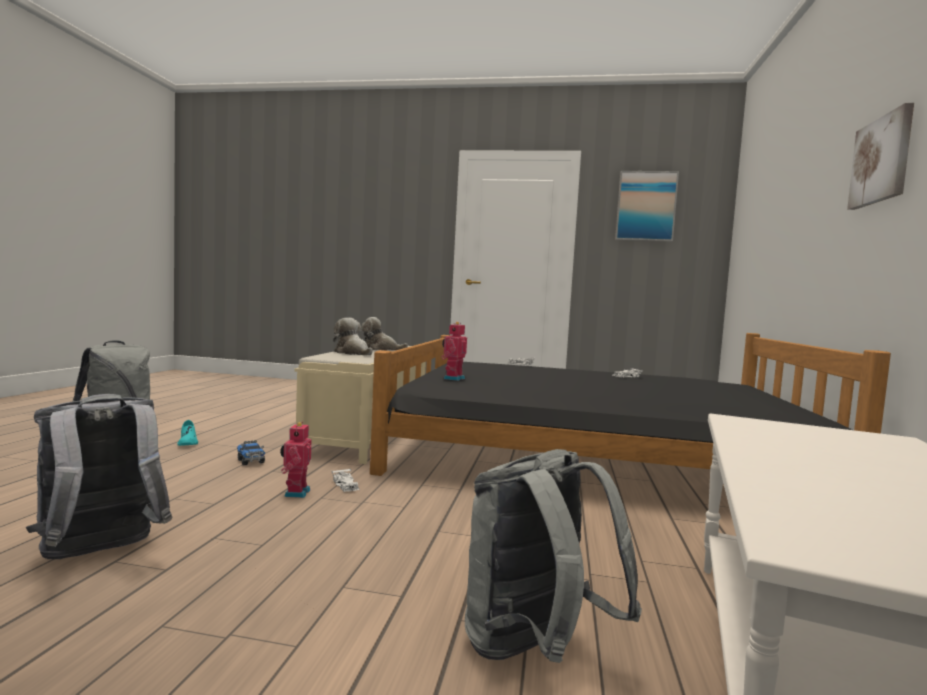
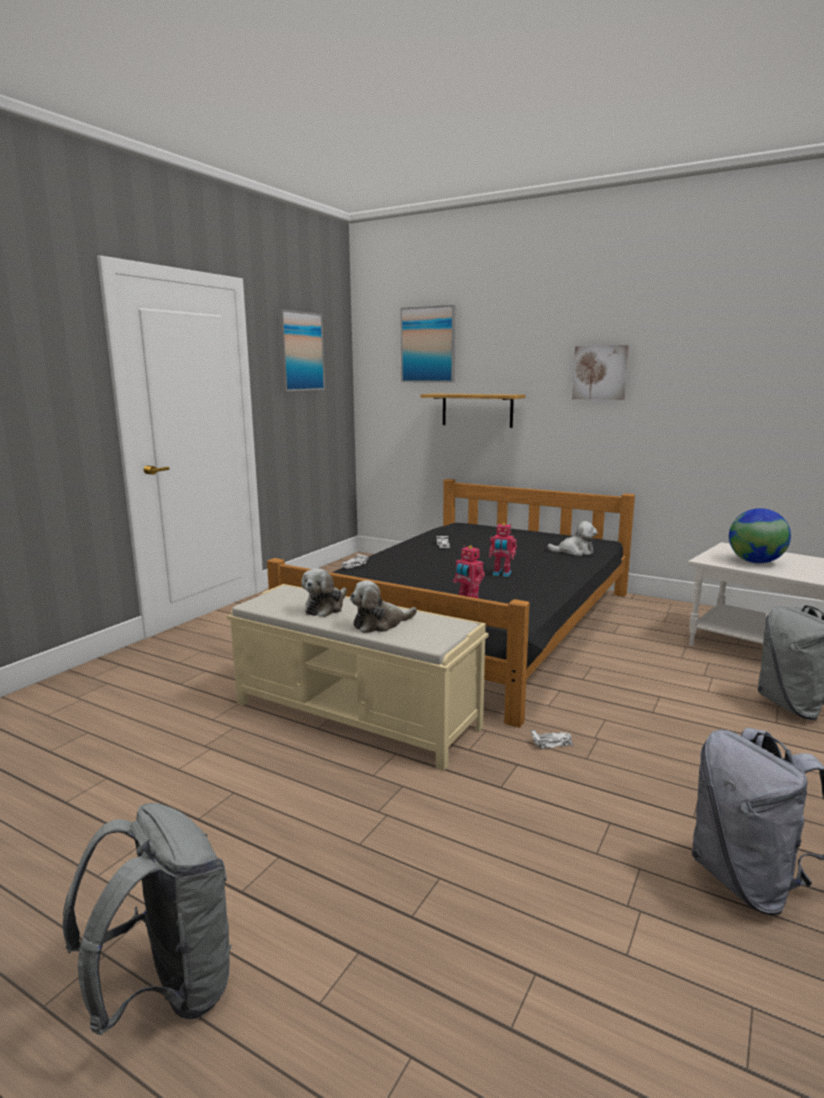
camera: 70 degrees left, 10 degrees up
(188, 442) = (343, 868): turquoise shoe -> none
(250, 461) = (460, 803): toy truck -> none
(295, 493) = (574, 772): toy robot -> toy robot (501, 574)
(708, 405) = (574, 552): none -> plush toy
(767, 181) = (428, 345): none -> picture
(786, 247) = (477, 410): none -> shelf
(797, 441) = (755, 562): none -> globe

